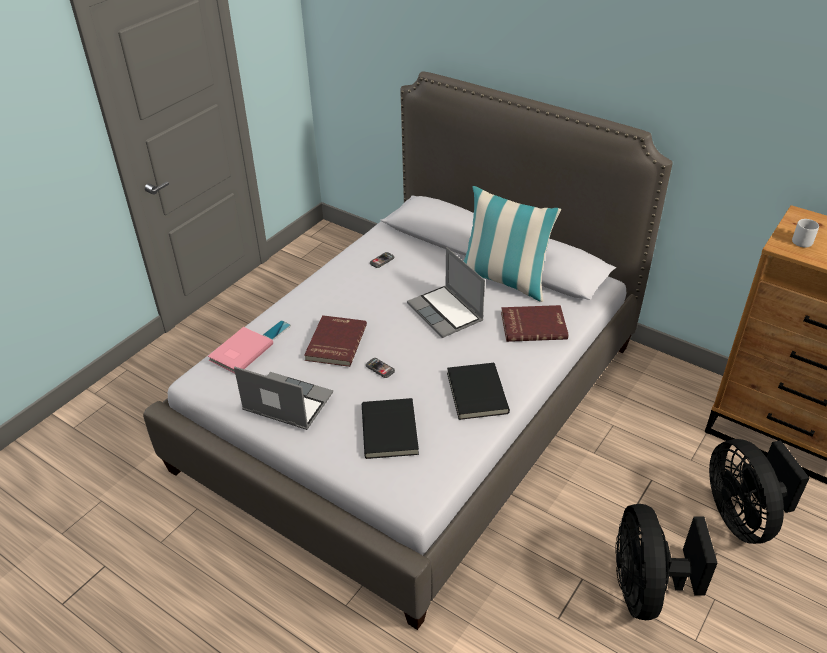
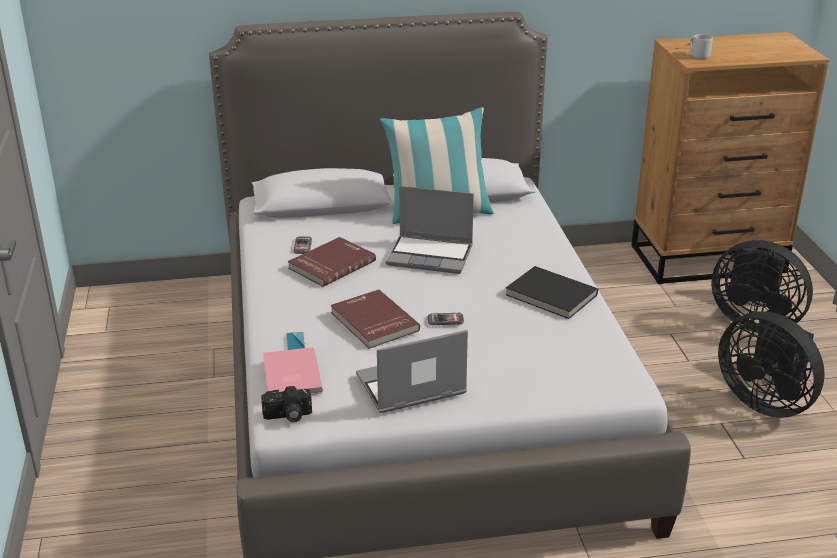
camera: 45 degrees left, 10 degrees down
(203, 378) = (287, 416): none -> camera
(391, 430) = (531, 354): black book -> none
(533, 325) = (514, 231): red book -> red book (331, 264)

